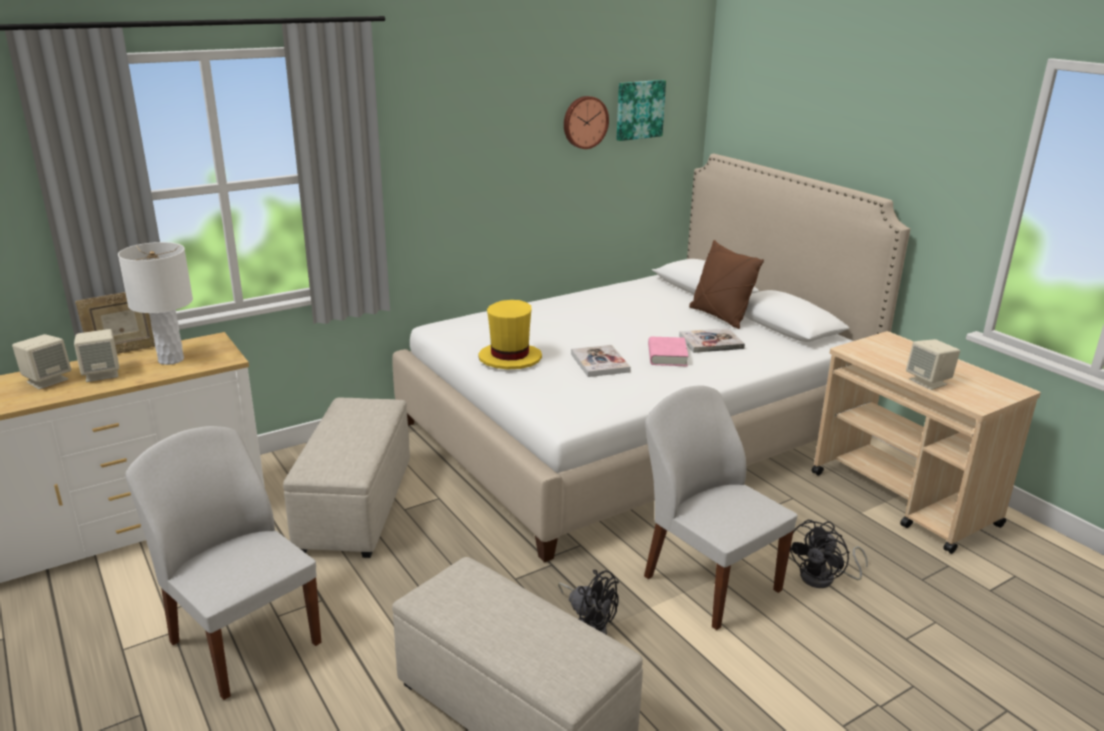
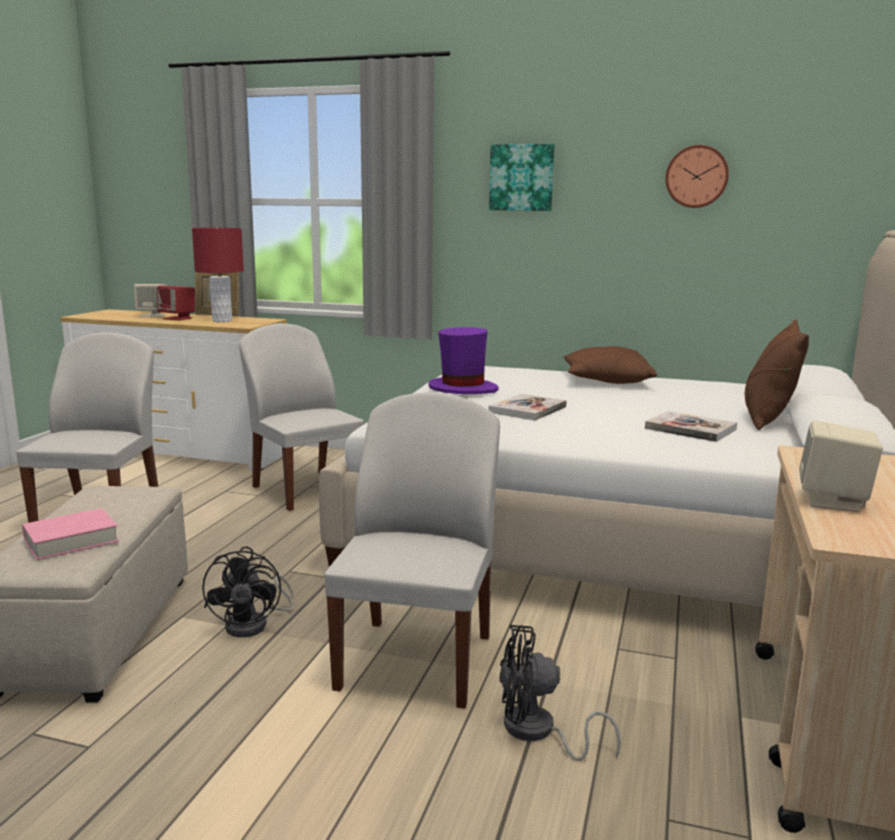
camera: 50 degrees right, 10 degrees down
(102, 374) = (178, 318): beige speaker -> red speaker
(170, 360) = (222, 321): white table lamp -> red table lamp
(356, 505) = (305, 489): beige ottoman -> white chair
(510, 358) = (462, 389): yellow hat -> purple hat
(565, 310) = (606, 381): none -> brown pillow
(639, 109) = (784, 167): picture -> picture (522, 177)
(667, 356) = (607, 423): pink book -> pink book (71, 540)

